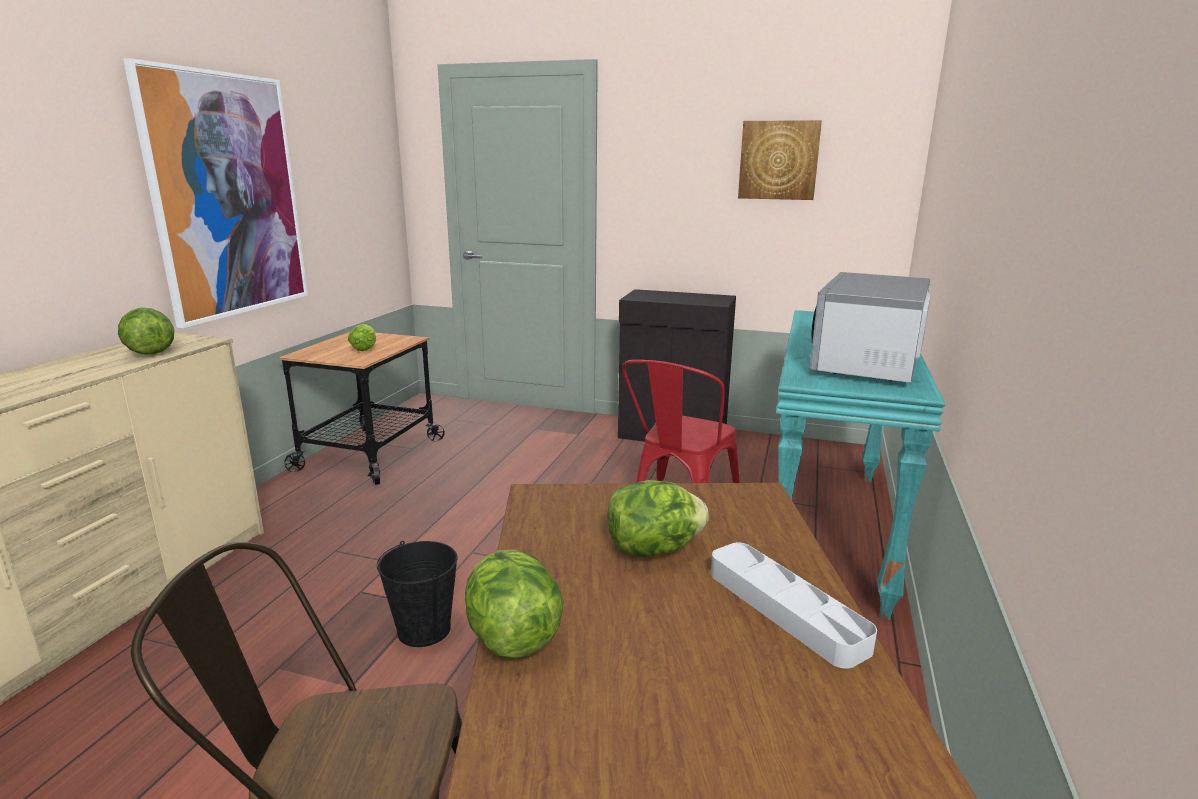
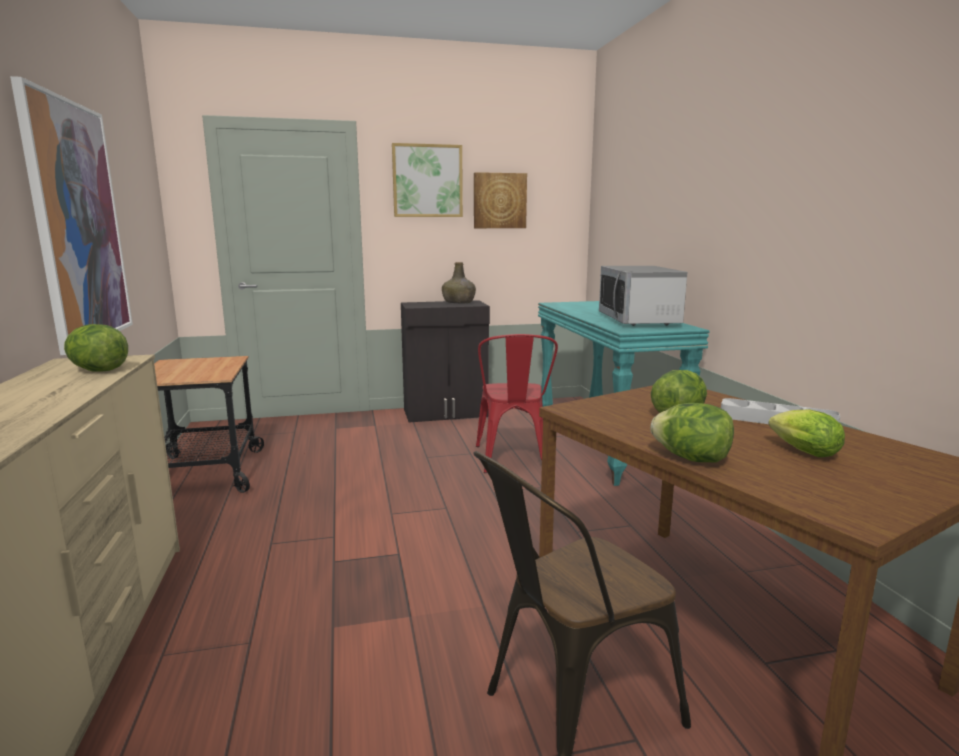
camera: 30 degrees left, 5 degrees down
(365, 348) = (204, 369): lettuce -> lettuce (800, 451)
(424, 629) = (419, 566): black bucket -> none
(680, 134) = (427, 181): none -> picture
(701, 297) = (459, 302): none -> green bottle

